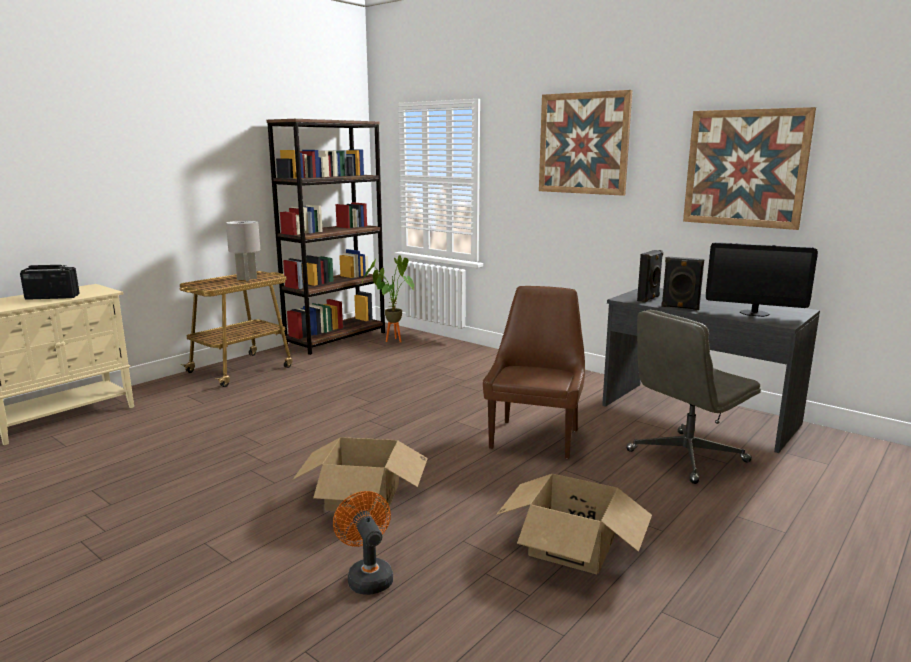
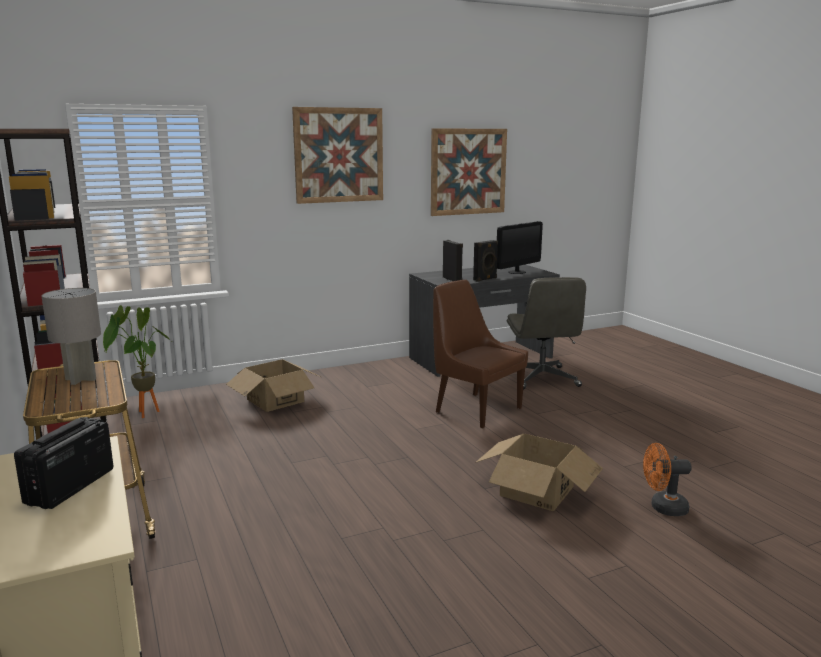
camera: 65 degrees left, 0 degrees up
(571, 545) = (641, 436): cardboard box -> cardboard box (275, 400)

